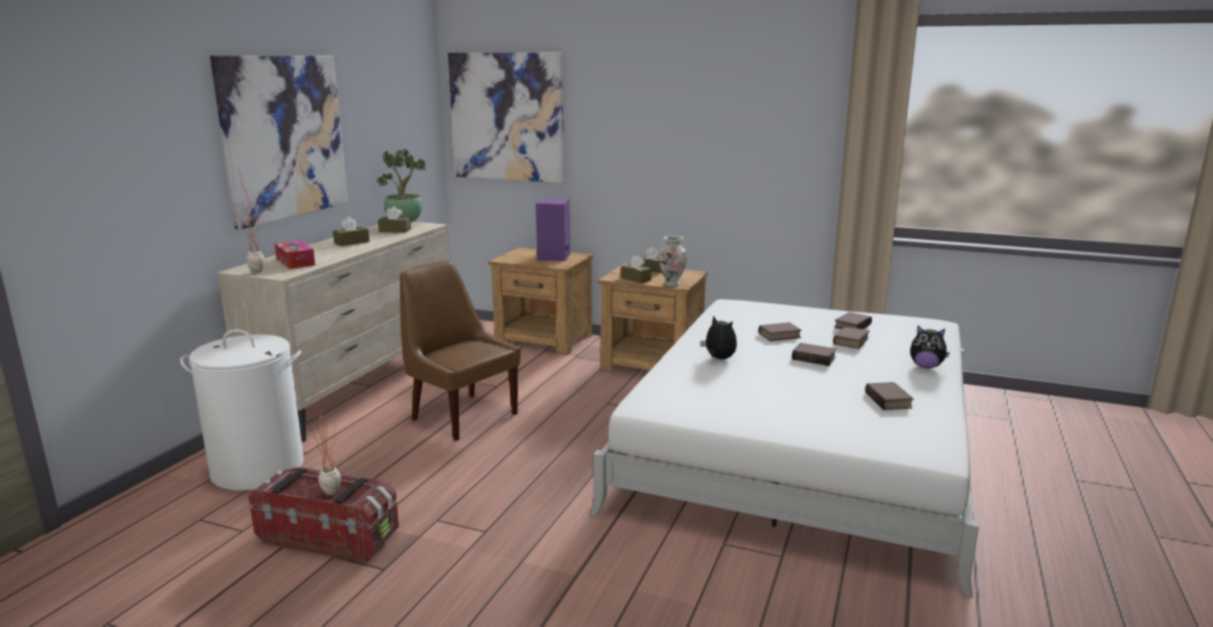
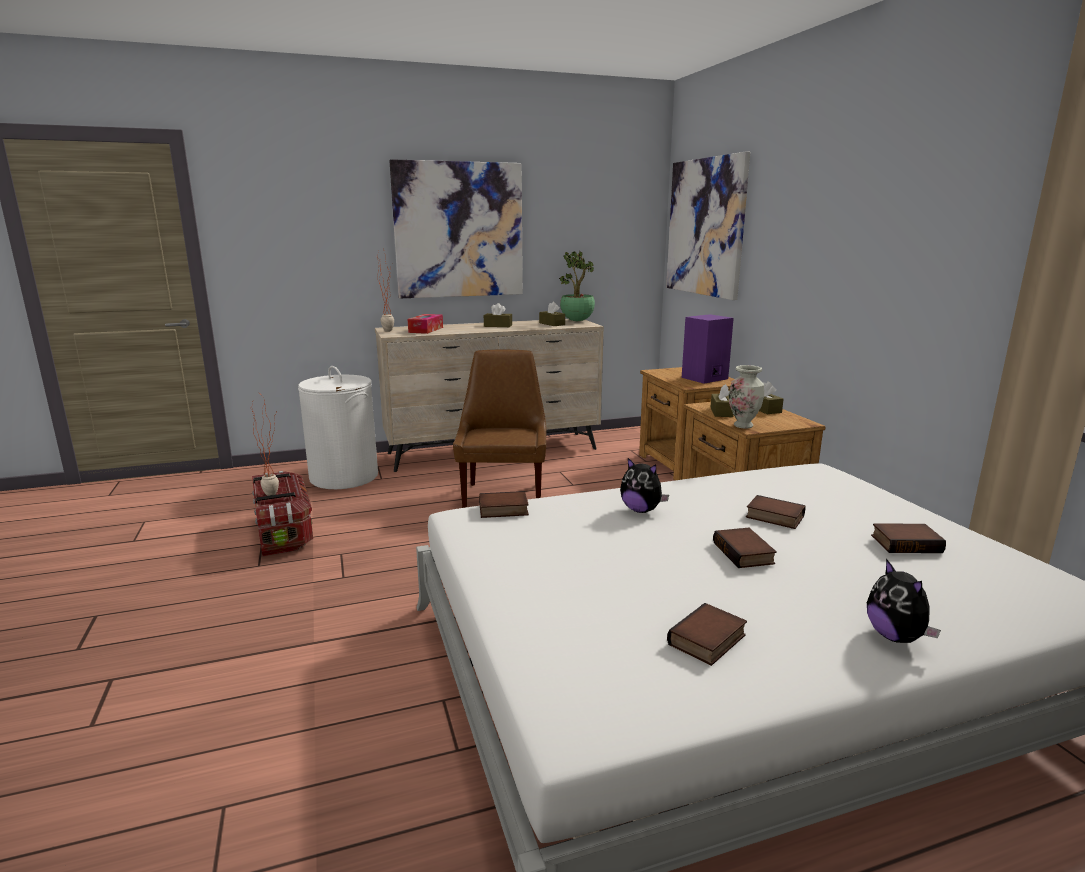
camera: 50 degrees right, 0 degrees up
(718, 358) = (641, 510): plush toy -> plush toy turned 120 degrees clockwise
(852, 341) = (853, 559): book -> book (502, 510)

